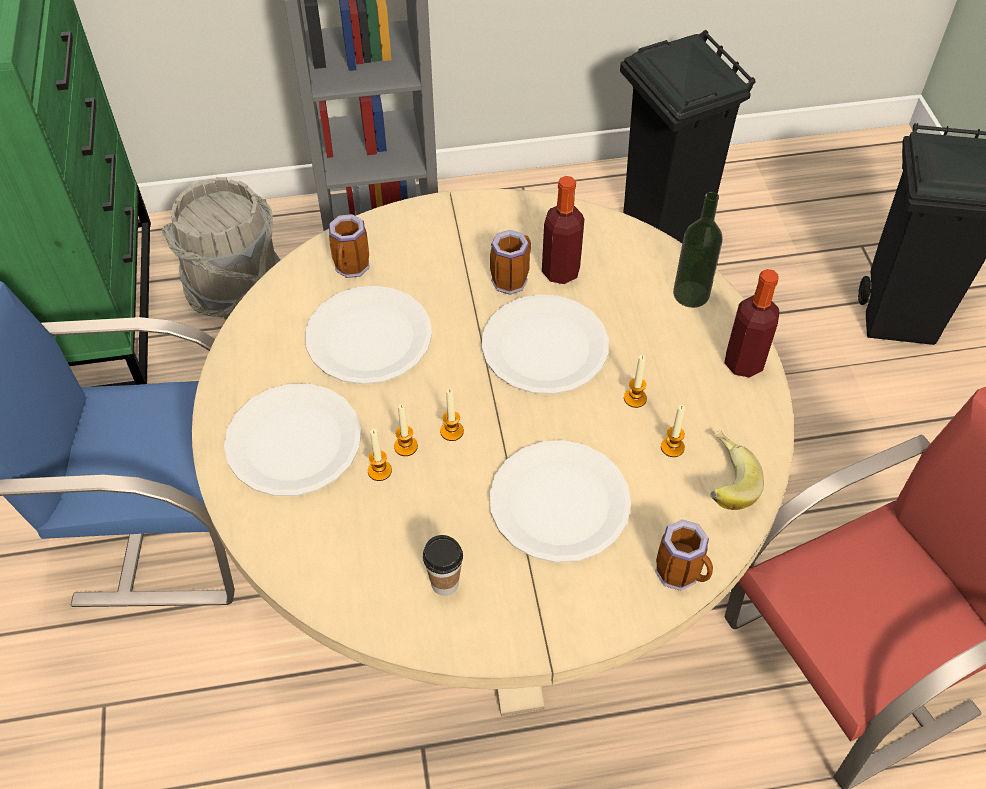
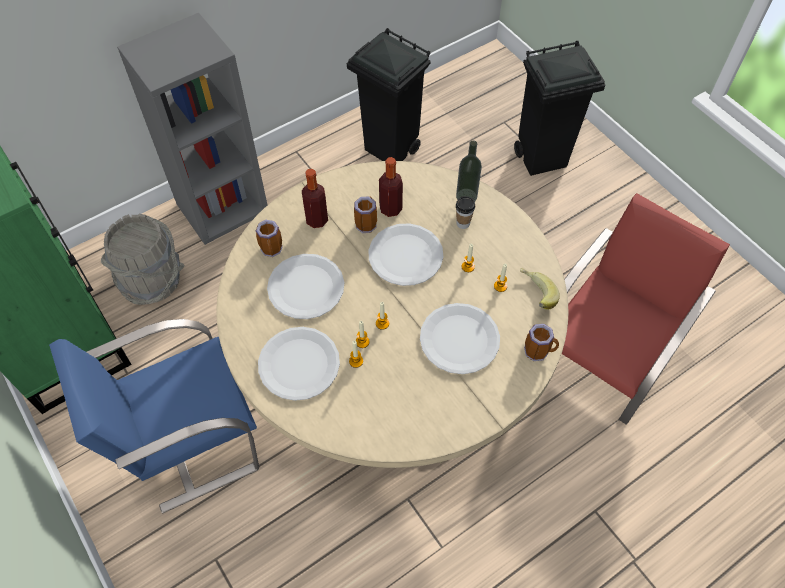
camera: 25 degrees left, 5 degrees up
(445, 583) = (424, 407): cup -> cup (463, 223)
(743, 363) = (512, 225): bottle -> bottle (317, 220)

